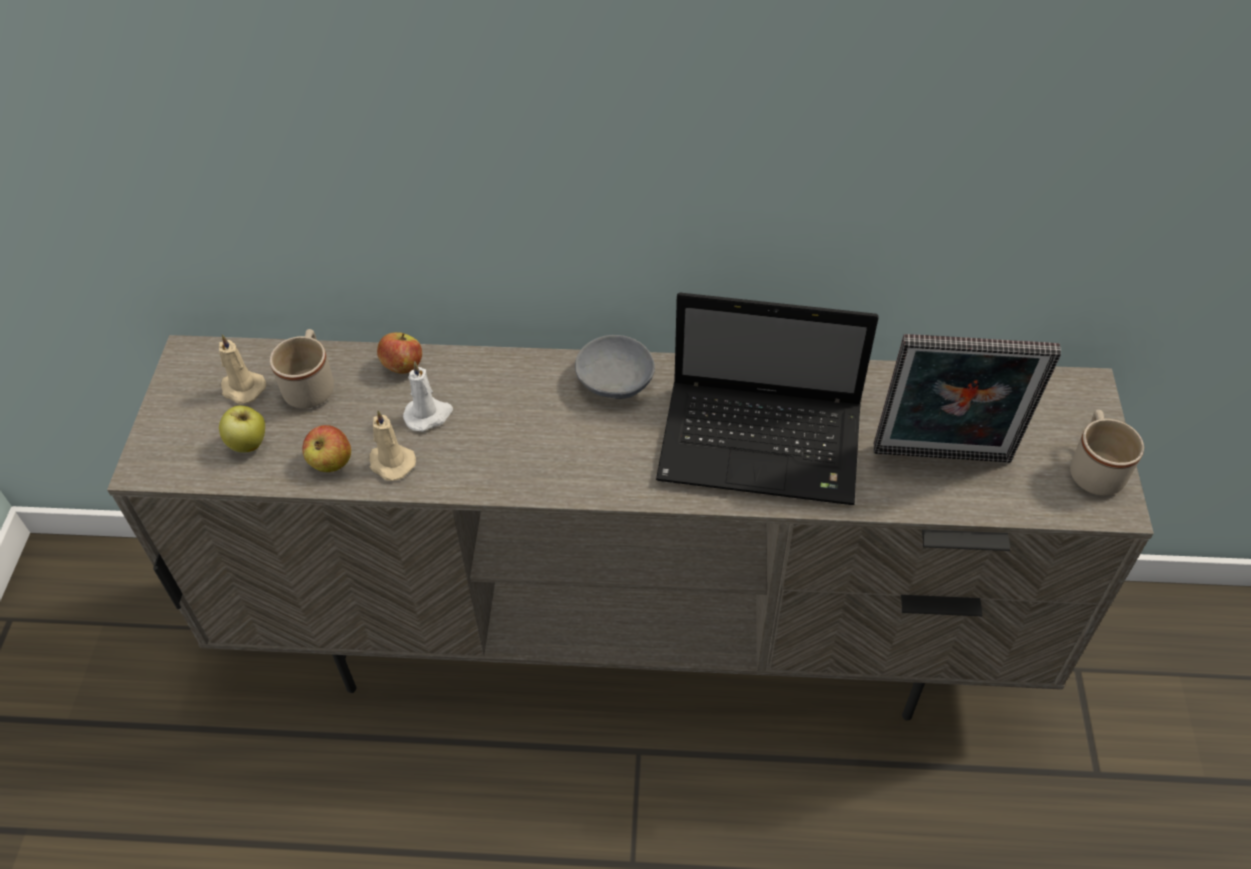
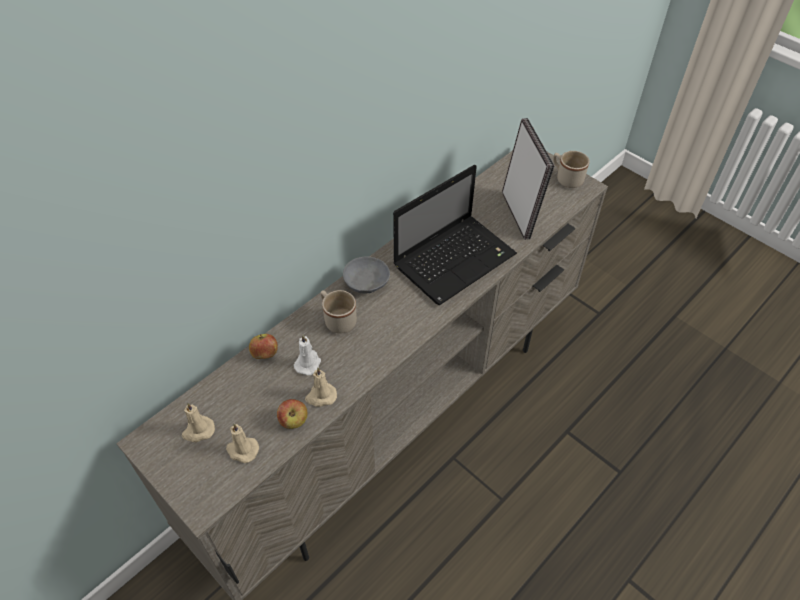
camera: 50 degrees left, 0 degrees up
(249, 445) = (242, 450): apple -> beige candle
(311, 385) = (232, 399): beige mug -> beige mug (337, 319)
(942, 460) = (519, 214): picture frame -> picture frame turned 60 degrees counterclockwise

